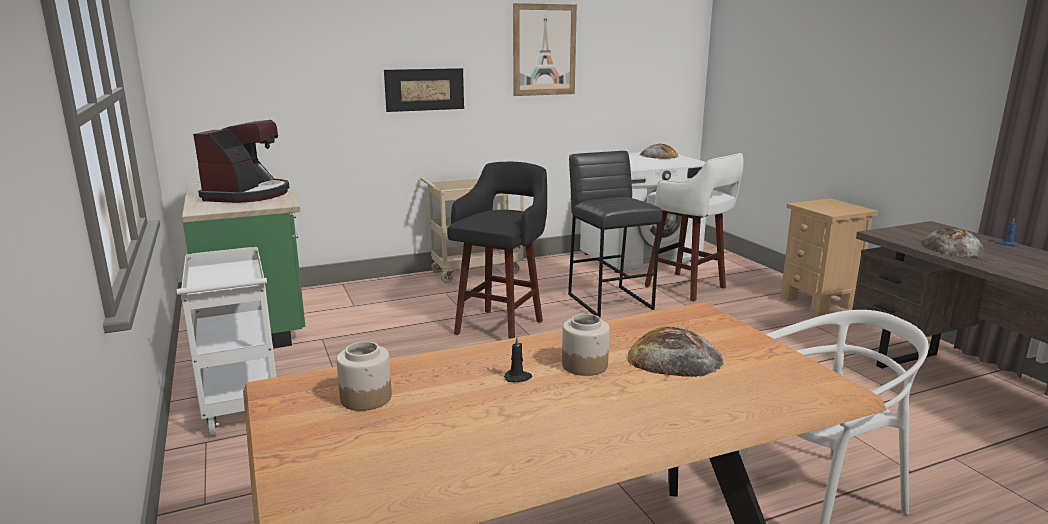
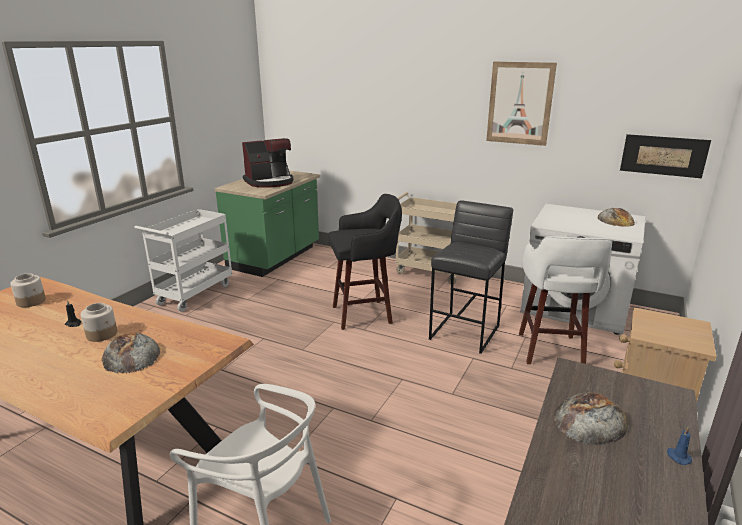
camera: 50 degrees right, 5 degrees up
(424, 89) = (415, 127): picture -> picture (663, 155)

